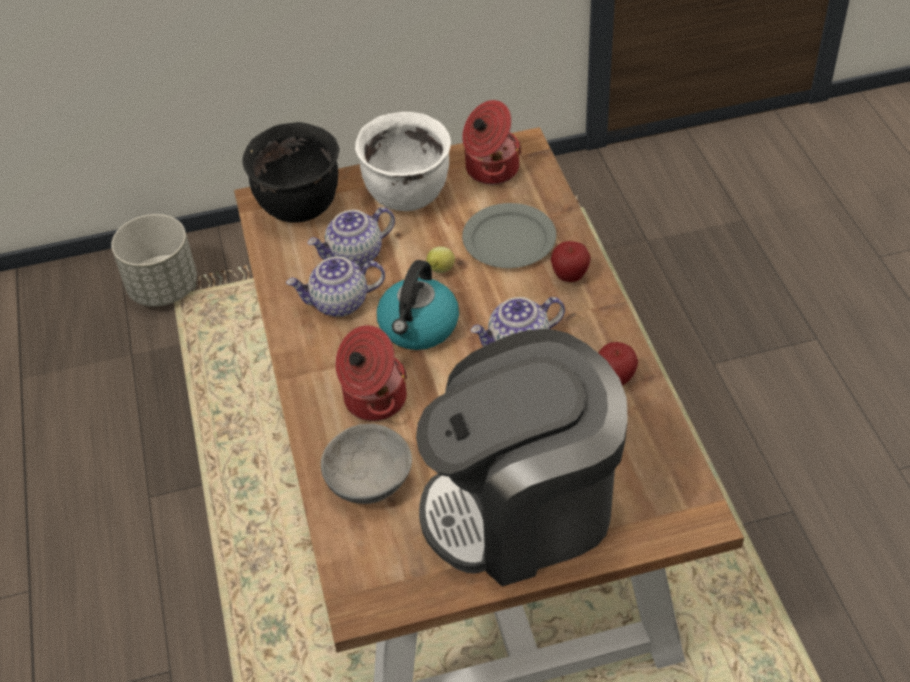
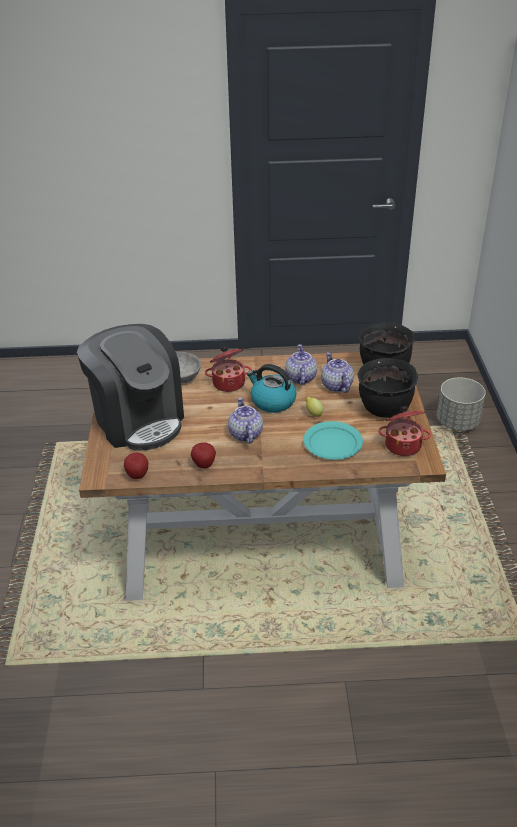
camera: 100 degrees right, 10 degrees down
(408, 195) = (384, 409): white cooking pot -> black cooking pot
(509, 240) = (332, 443): grey plate -> turquoise plate
(522, 508) = (138, 419): coffee machine -> coffee machine turned 150 degrees clockwise
(569, 276) = (292, 462): apple -> apple (137, 476)

